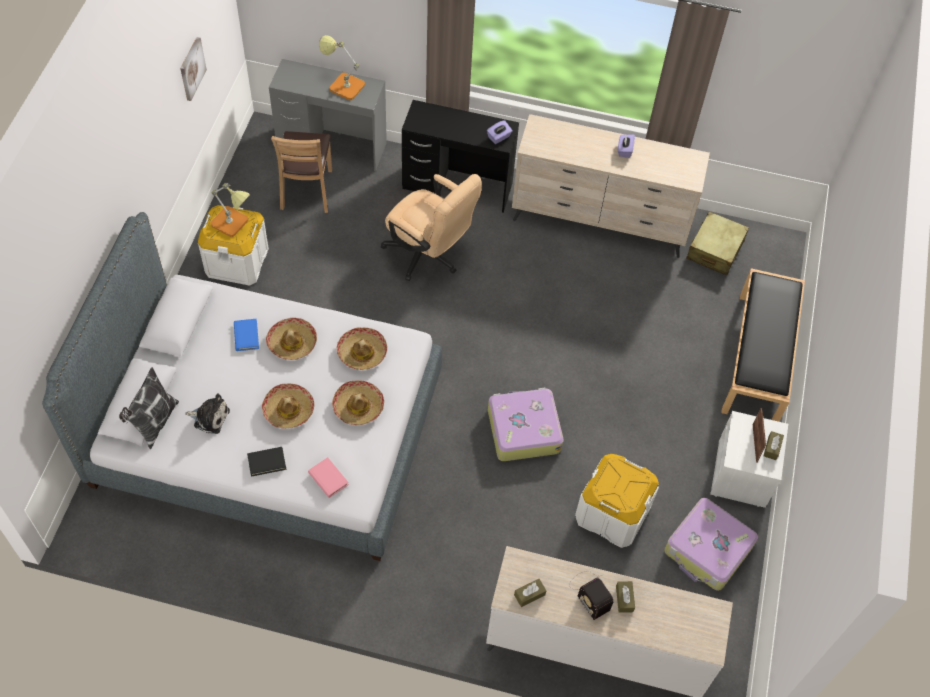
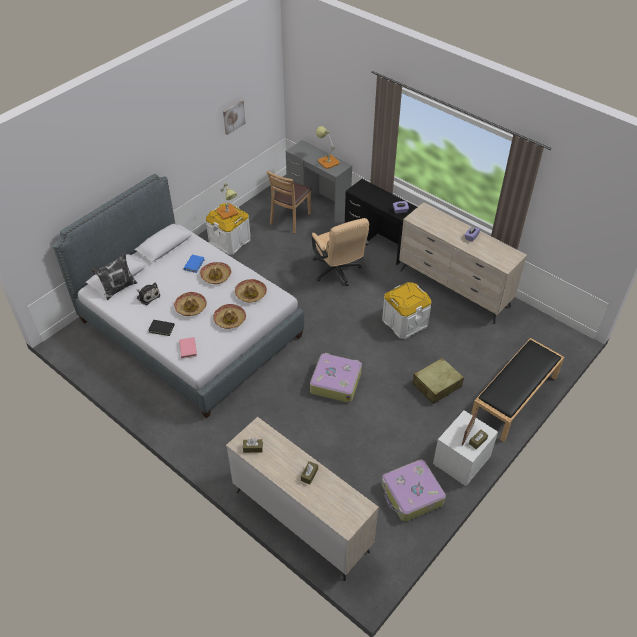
camera: 30 degrees right, 10 degrees down
(589, 593) = (290, 462): radio -> none
(612, 513) = (362, 449): white storage box -> white storage box (404, 322)
(715, 250) = (521, 328): beige suitcase -> beige suitcase (436, 385)

